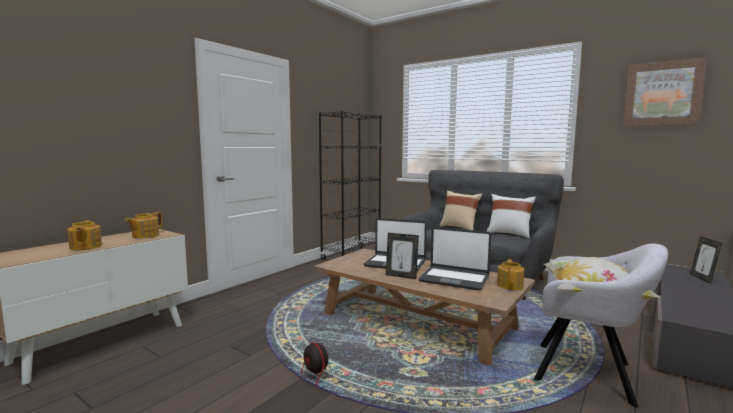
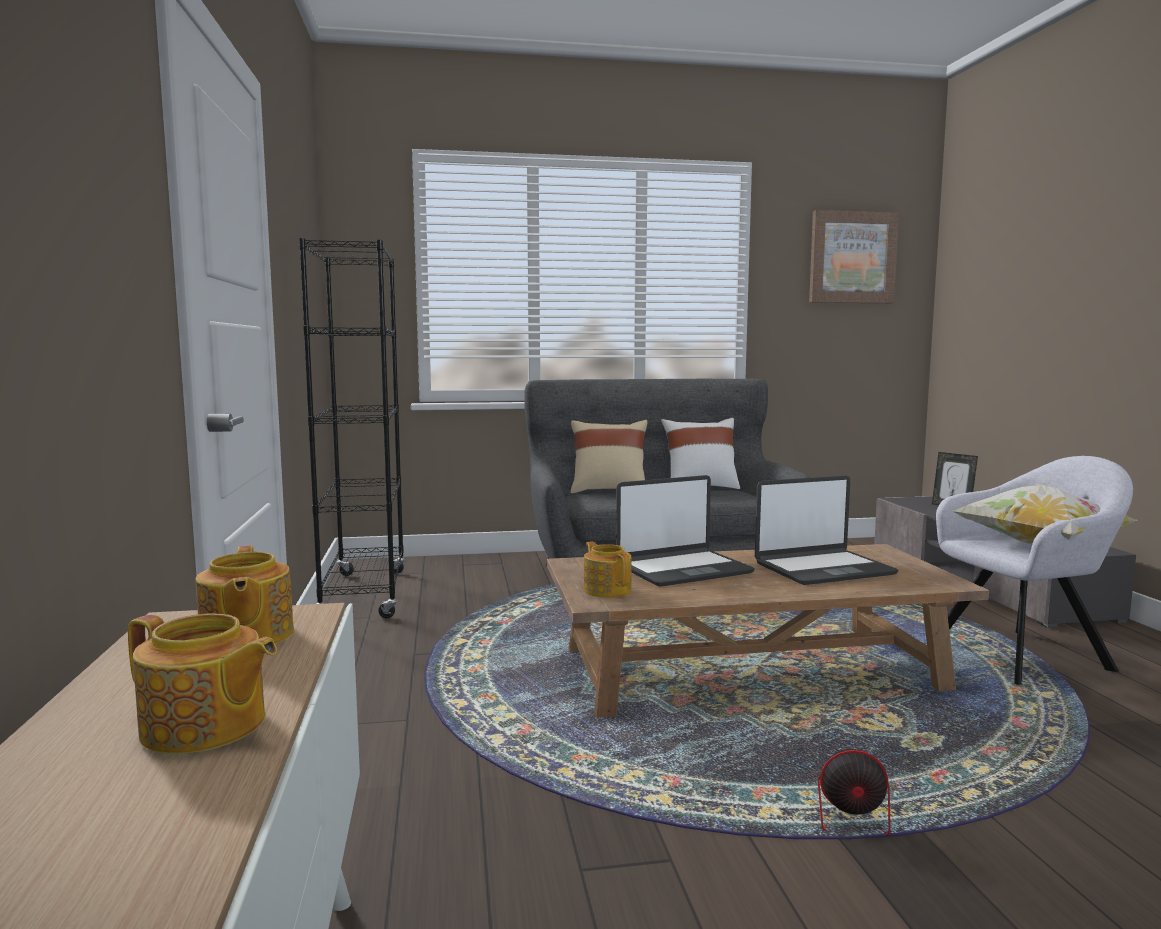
camera: 45 degrees left, 0 degrees up
(401, 276) = (756, 585): picture frame -> none
(510, 285) = (894, 558): teapot -> teapot (607, 590)

